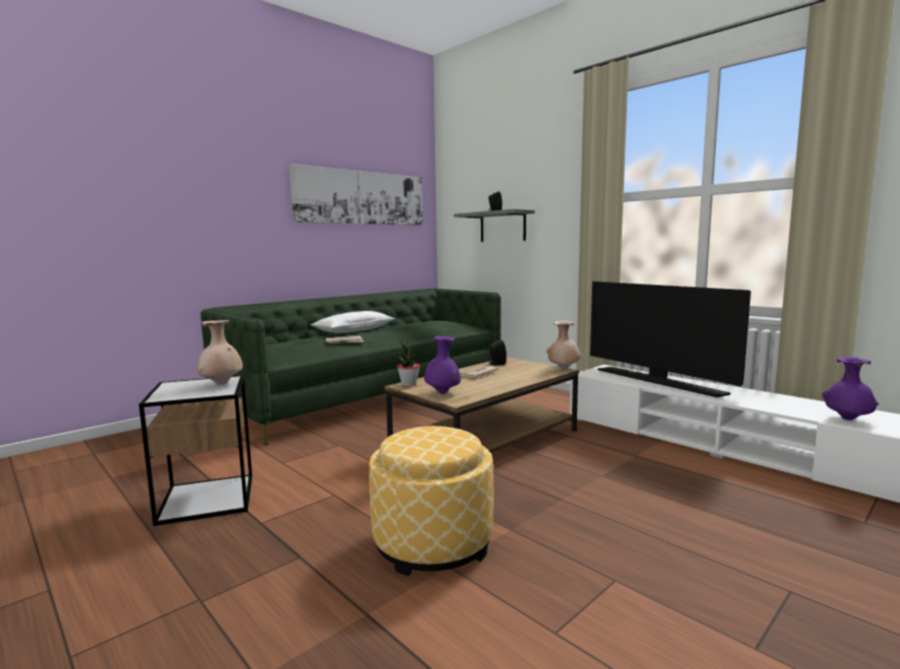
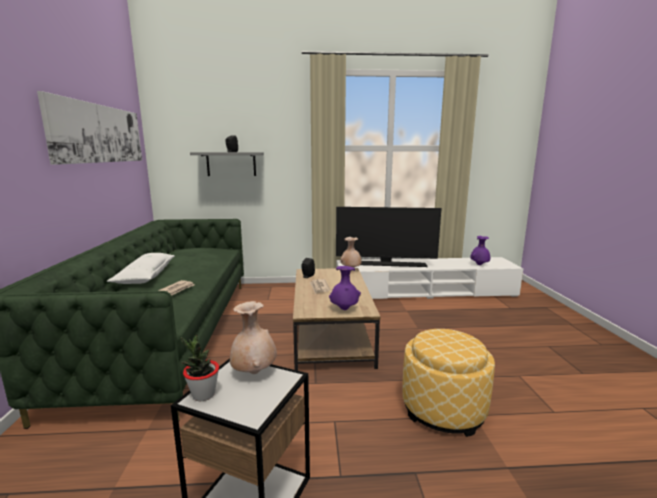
camera: 50 degrees left, 5 degrees up
(408, 384) = (304, 311): potted plant -> potted plant (203, 395)

